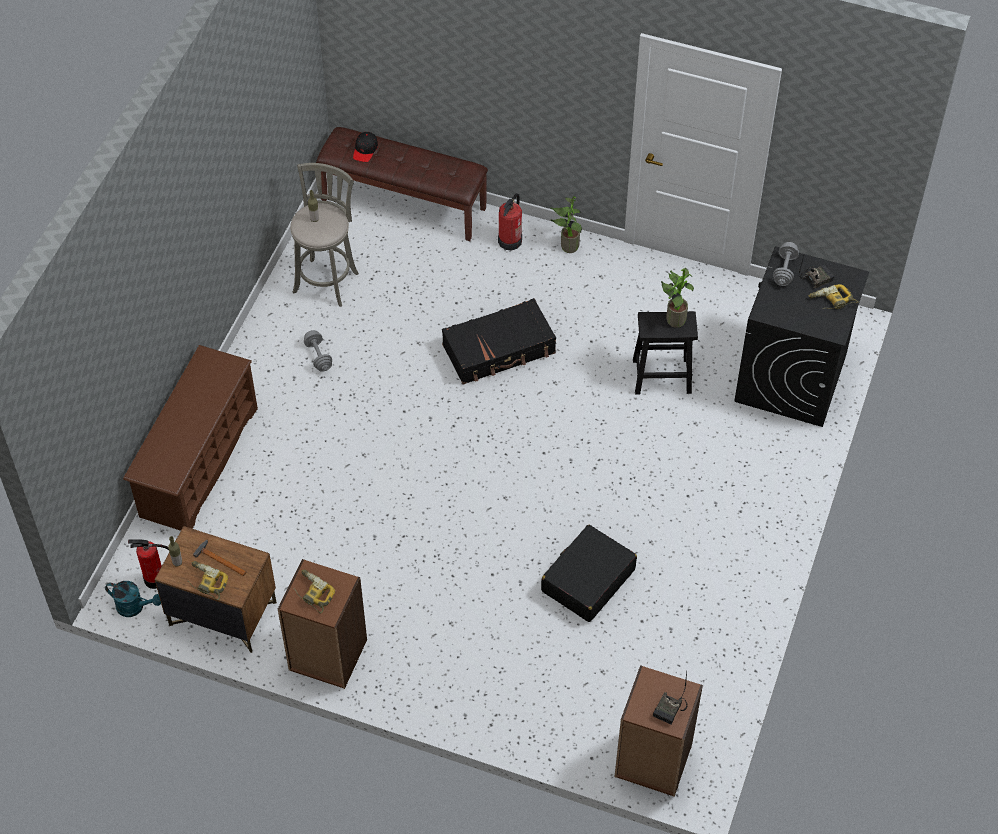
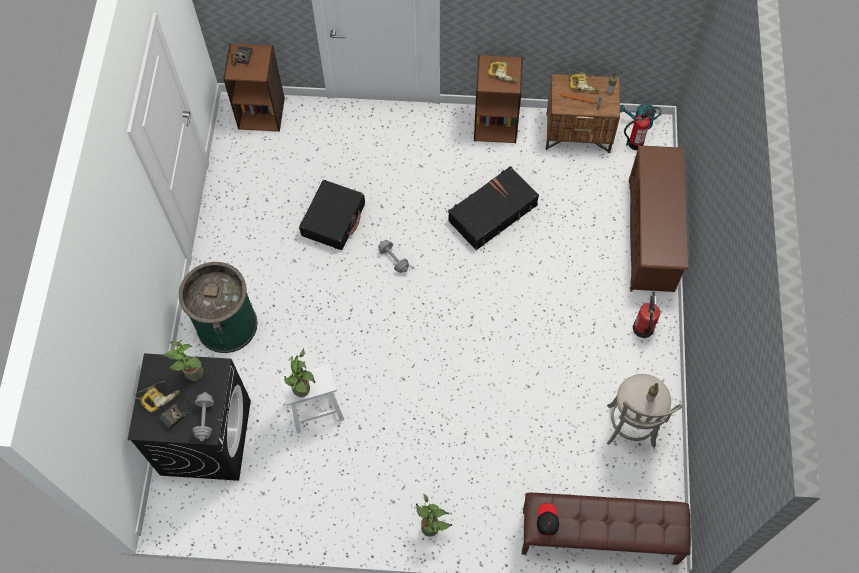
camera: 165 degrees right, 10 degrees up
(318, 356) = (604, 351): grey dumbbell -> grey dumbbell (393, 259)
(365, 150) = (647, 524): black cap -> black cap (547, 520)
(499, 350) = (458, 398): black suitcase -> black suitcase (492, 213)
(510, 240) = (486, 520): fire extinguisher -> fire extinguisher (643, 328)
(663, 376) = (314, 409): black stool -> white stool
(749, 488) = (226, 325): none -> green trash can
(793, 313) = (192, 374): none -> potted plant

